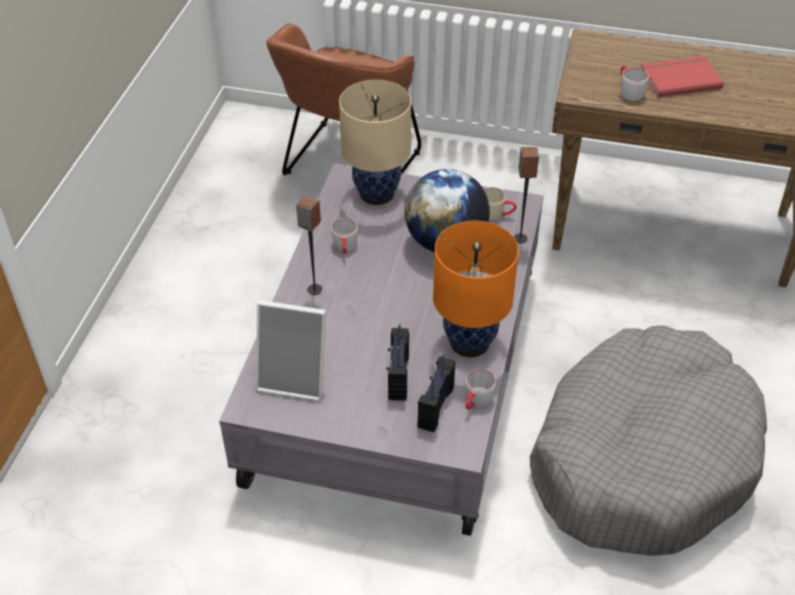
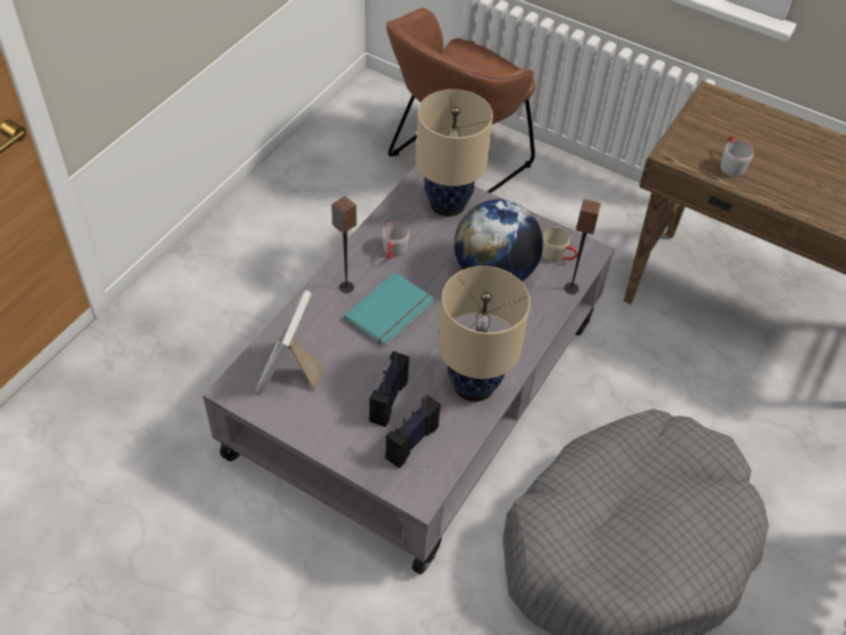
camera: 15 degrees right, 5 degrees up
(295, 378) = (290, 373): picture frame -> picture frame turned 75 degrees clockwise
(367, 300) = (392, 312): none -> turquoise book
(469, 342) = (473, 385): orange table lamp -> beige table lamp
(476, 402) = (454, 449): grey mug -> none
(679, 78) = (792, 162): red book -> none

